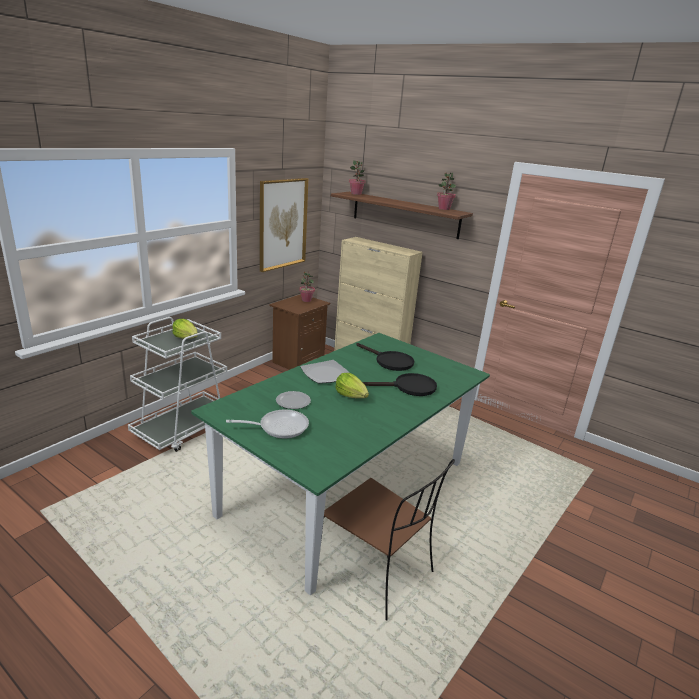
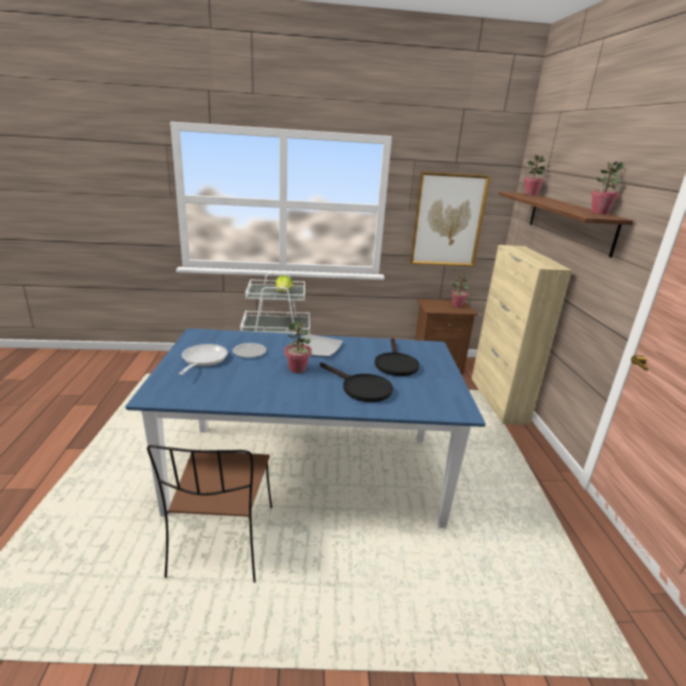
camera: 50 degrees right, 0 degrees up
(279, 427) = (202, 360): frying pan -> frying pan turned 120 degrees counterclockwise
(348, 488) = (308, 473): green dining table -> blue dining table
(351, 396) = (297, 369): lettuce -> potted plant

